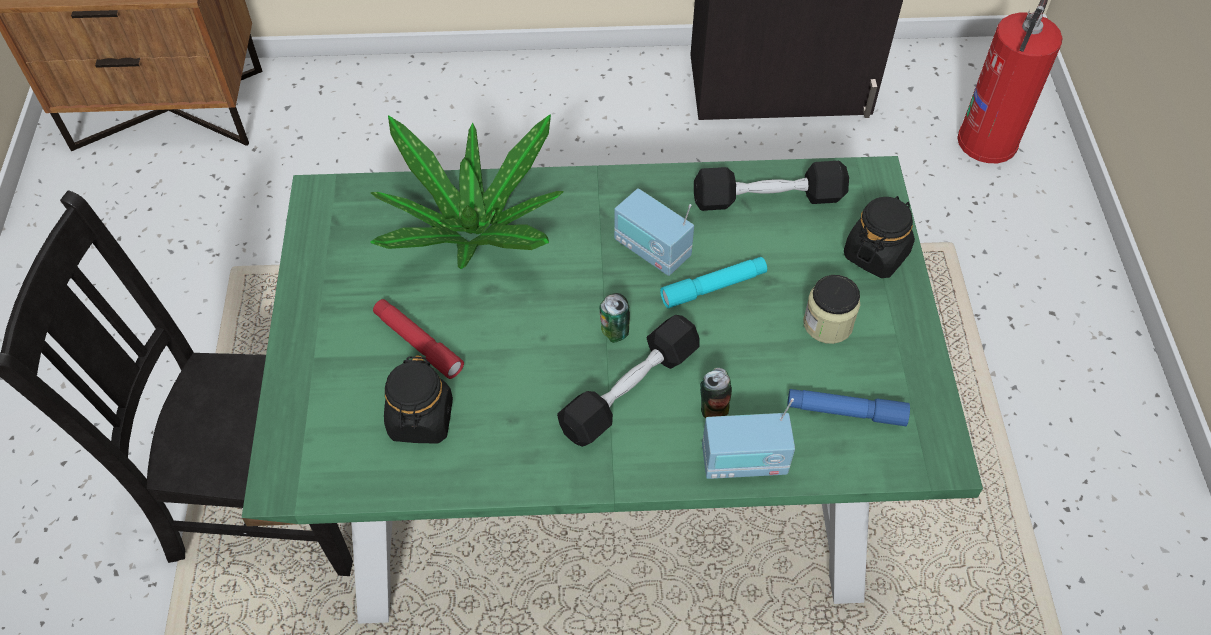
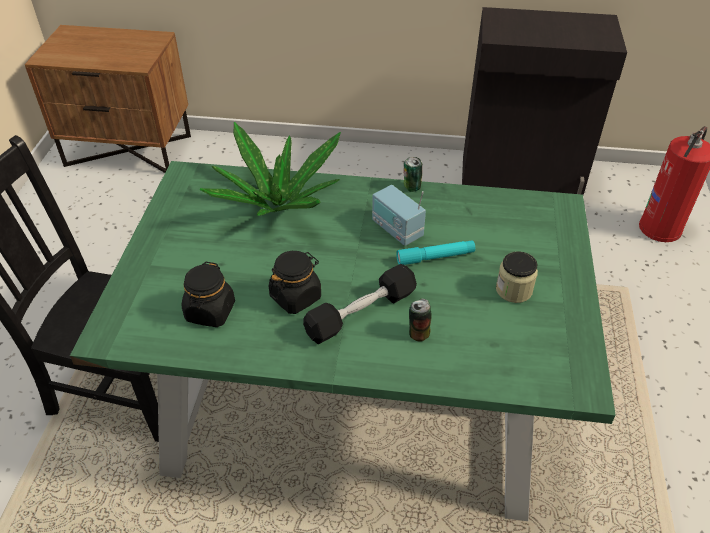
camera: 10 degrees right, 10 degrees down
(418, 343) = (222, 265): red flashlight -> none
(614, 333) = (358, 276): can -> can (411, 187)
(744, 462) = (434, 371): radio -> none
(768, 198) = (485, 209): black dumbbell -> none
(845, 412) = (516, 348): blue flashlight -> none
(876, 254) = (557, 251): black jar -> black jar (296, 297)

